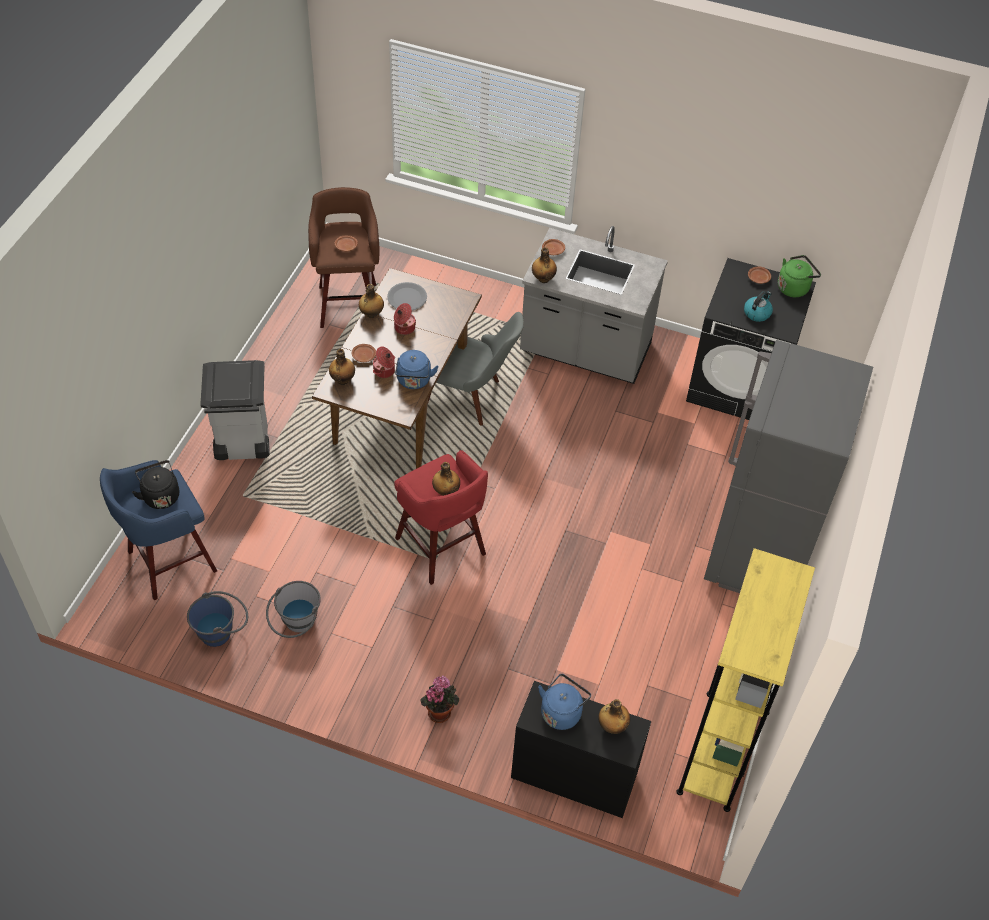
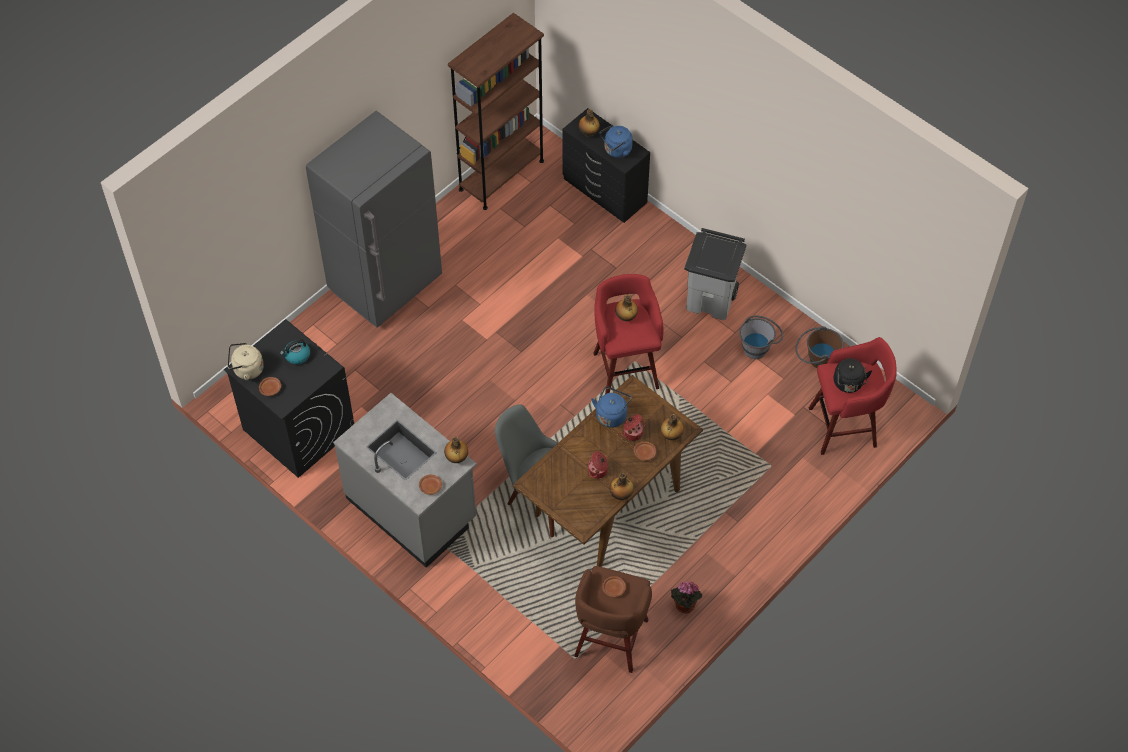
camera: 155 degrees left, 5 degrees up
(169, 562) = (845, 427): blue stool -> red stool
(222, 631) = (816, 360): blue bucket -> brown bucket
(242, 444) = (758, 515): grey trash can -> grey trash can (711, 300)
(407, 298) = (582, 502): grey plate -> none
(440, 711) = (676, 256): potted plant -> potted plant (683, 606)
(718, 749) = (501, 175): yellow bookcase -> brown bookcase
(794, 287) = (246, 369): green kettle -> beige kettle

